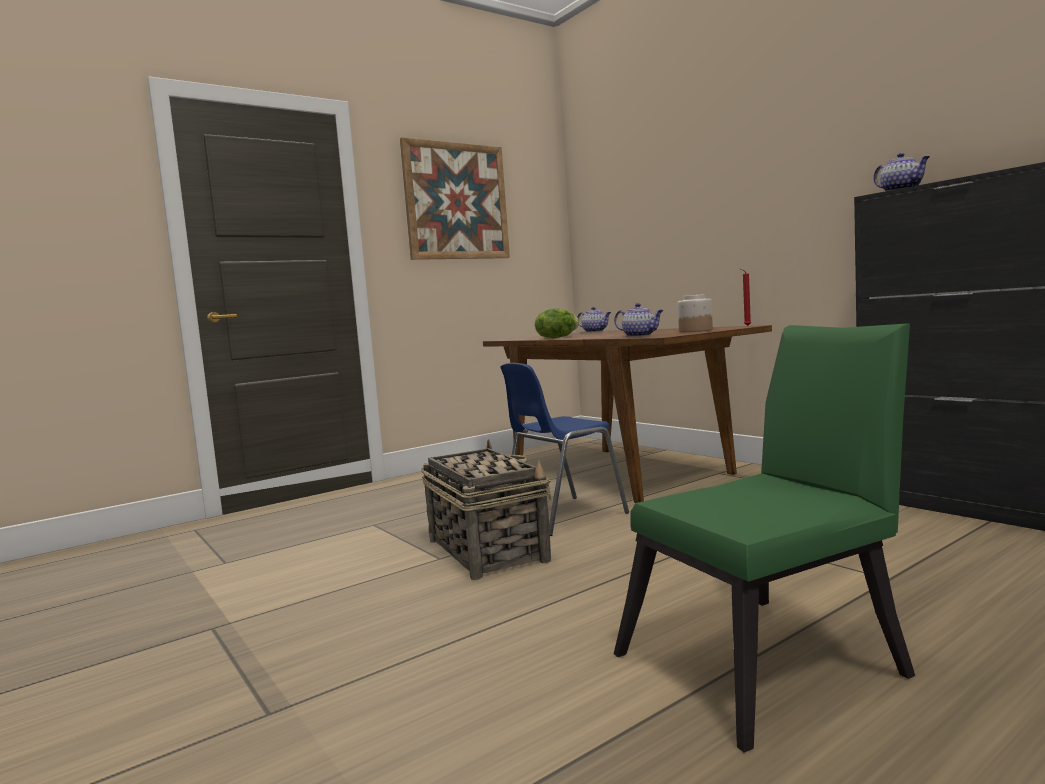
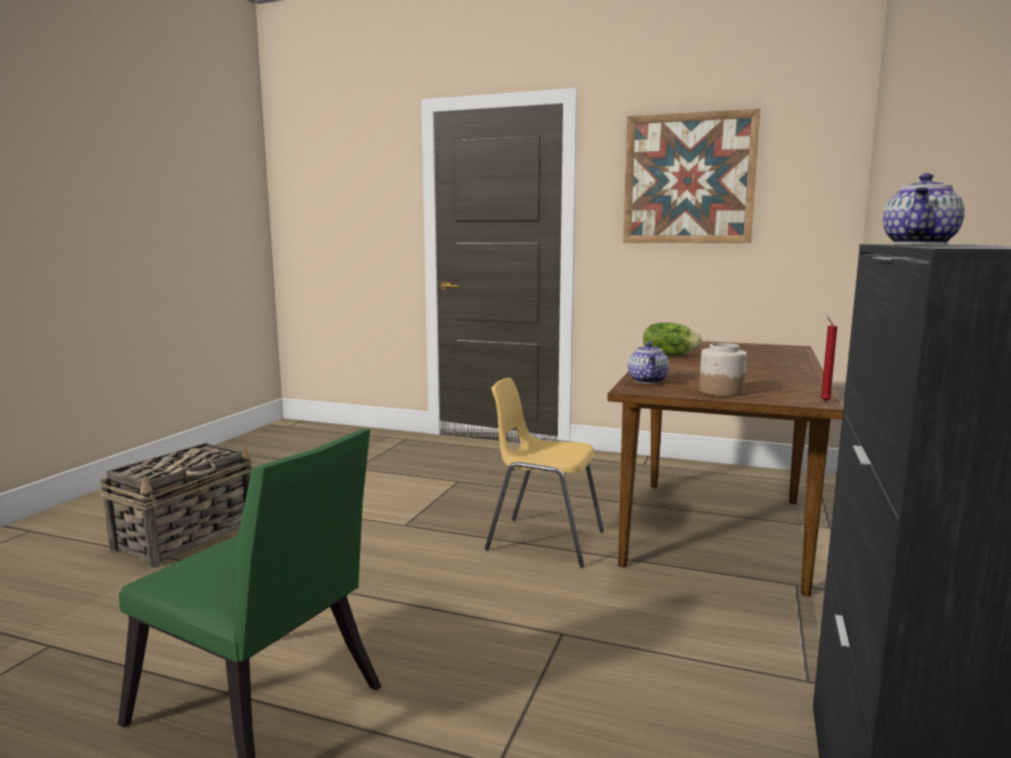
camera: 55 degrees right, 5 degrees up
(486, 550) = (434, 535): basket -> basket (187, 536)
(562, 516) = (544, 540): blue chair -> yellow chair
(595, 331) = (785, 353): teapot -> none

